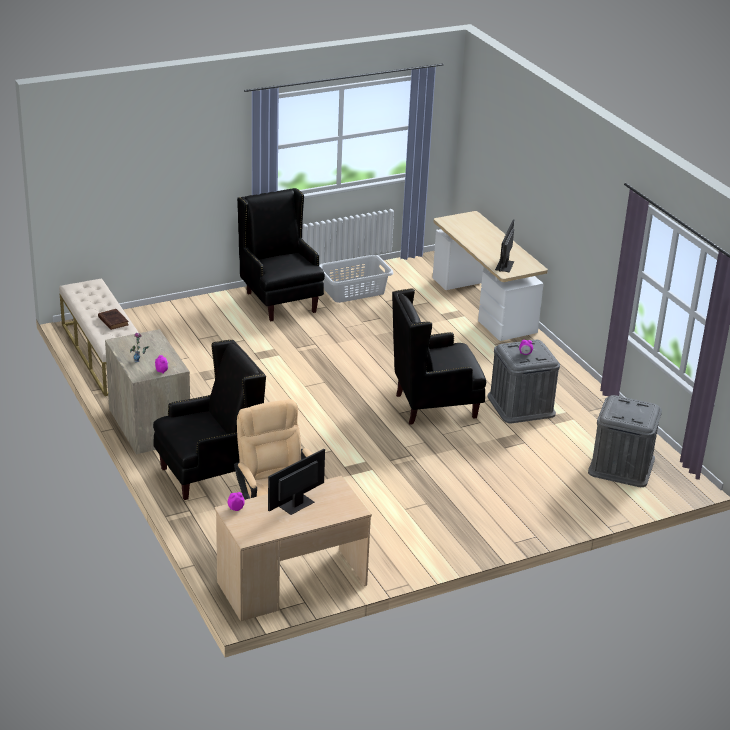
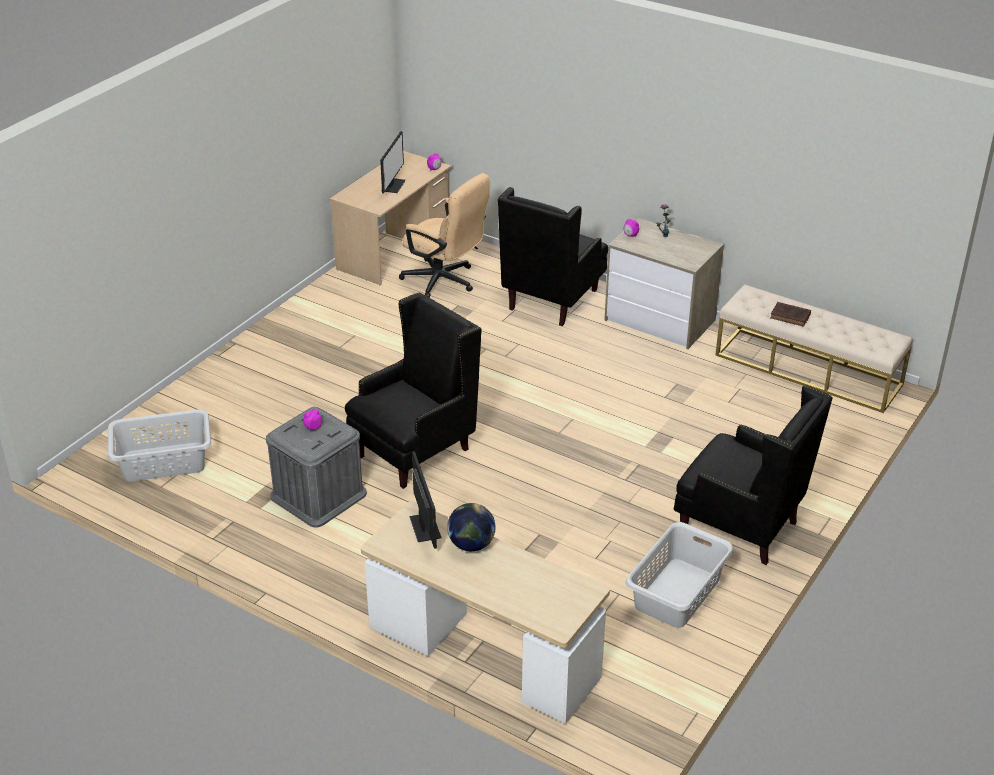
camera: 150 degrees right, 5 degrees up
(486, 252) = (471, 545): none -> globe
(621, 465) = (163, 461): grey storage box -> grey laundry basket

